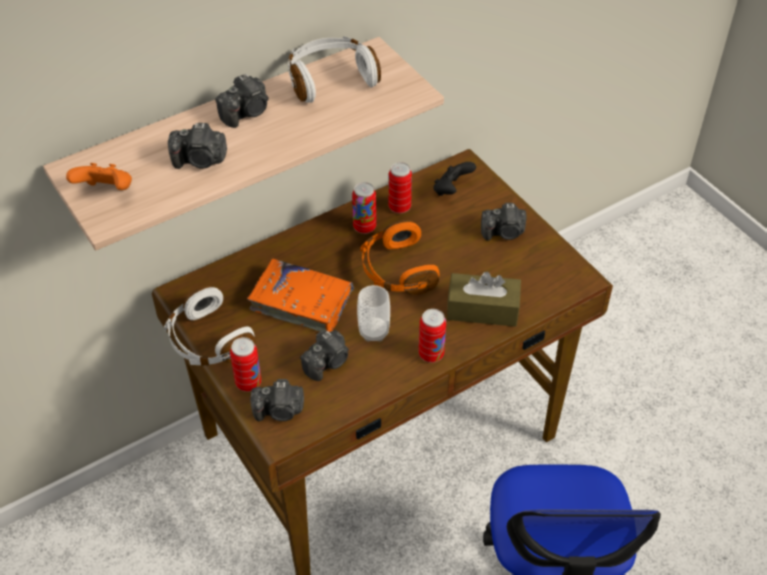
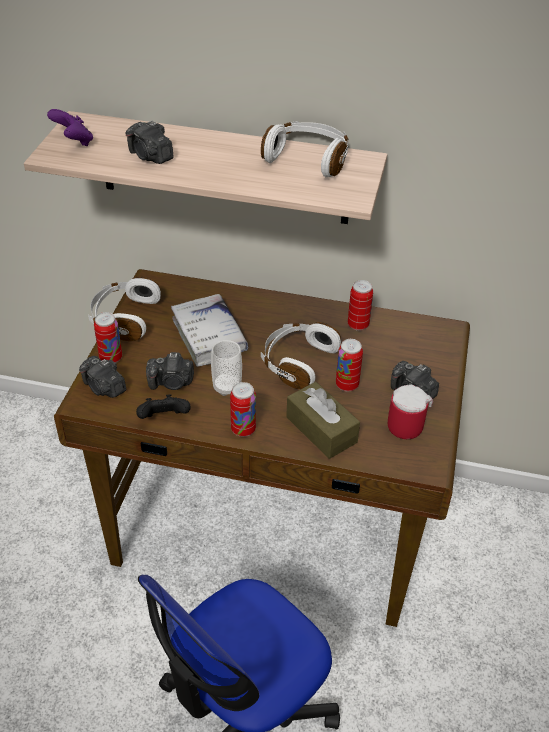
camera: 45 degrees right, 5 degrees down
(106, 192) = (74, 142): orange game controller -> purple game controller
(246, 113) = (221, 147): camera -> none
(301, 302) = (209, 336): orange book -> white book
(364, 227) = (315, 321): can -> can (347, 385)
(396, 271) = (297, 362): orange headphones -> white headphones
(452, 190) = (413, 339): black game controller -> black game controller (164, 419)
(527, 260) = (404, 423): none -> mug

